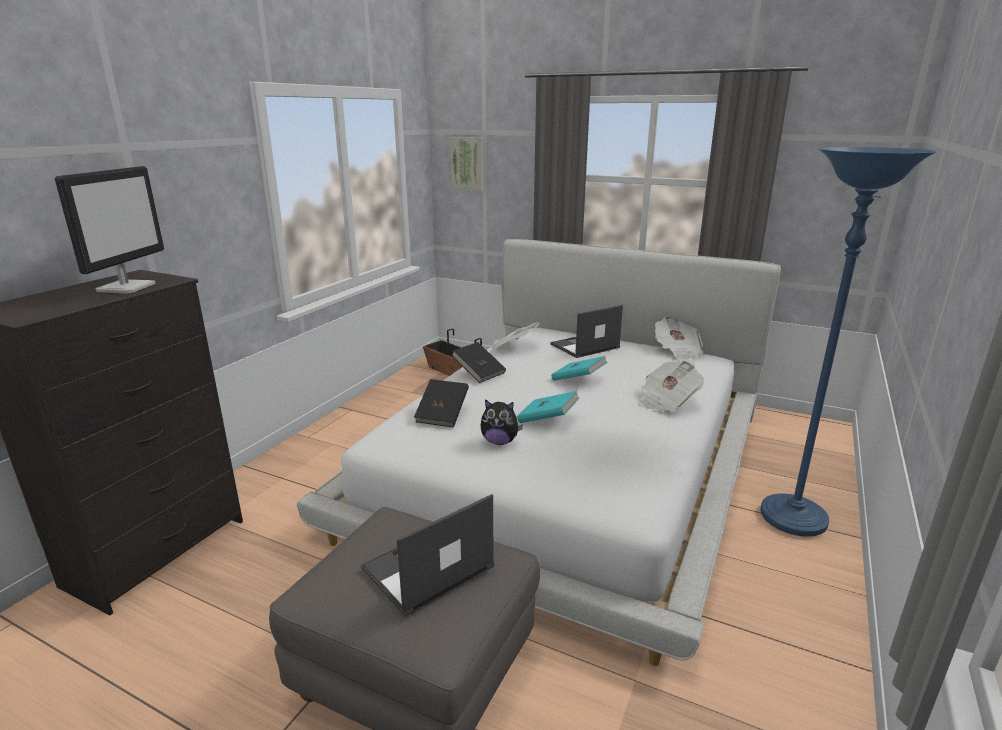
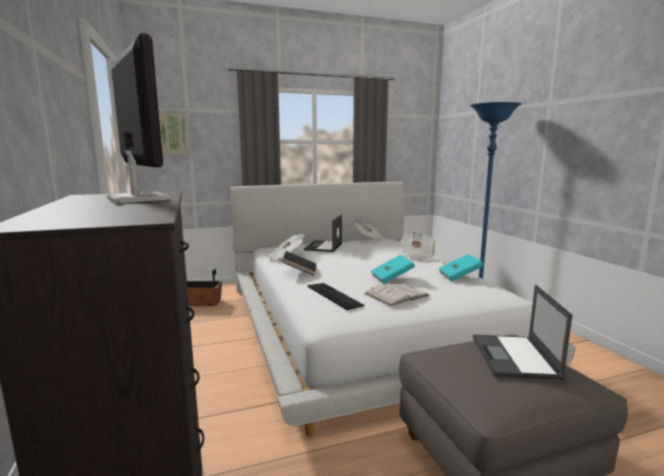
camera: 45 degrees left, 10 degrees down
(442, 415) = (334, 295): black book -> keyboard
(500, 442) = (396, 294): plush toy -> white book
(578, 380) = (359, 259): turquoise book -> turquoise book (459, 276)

